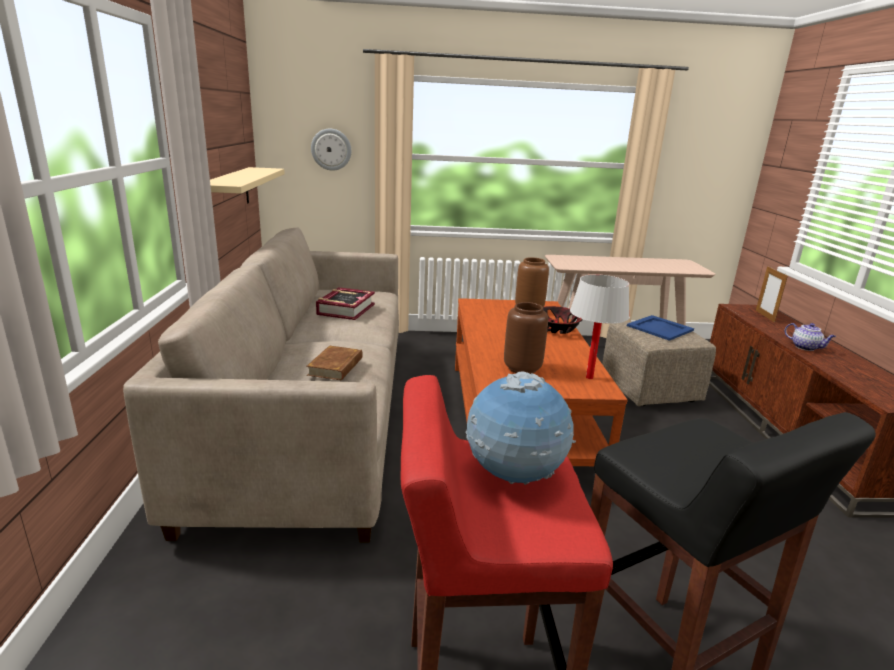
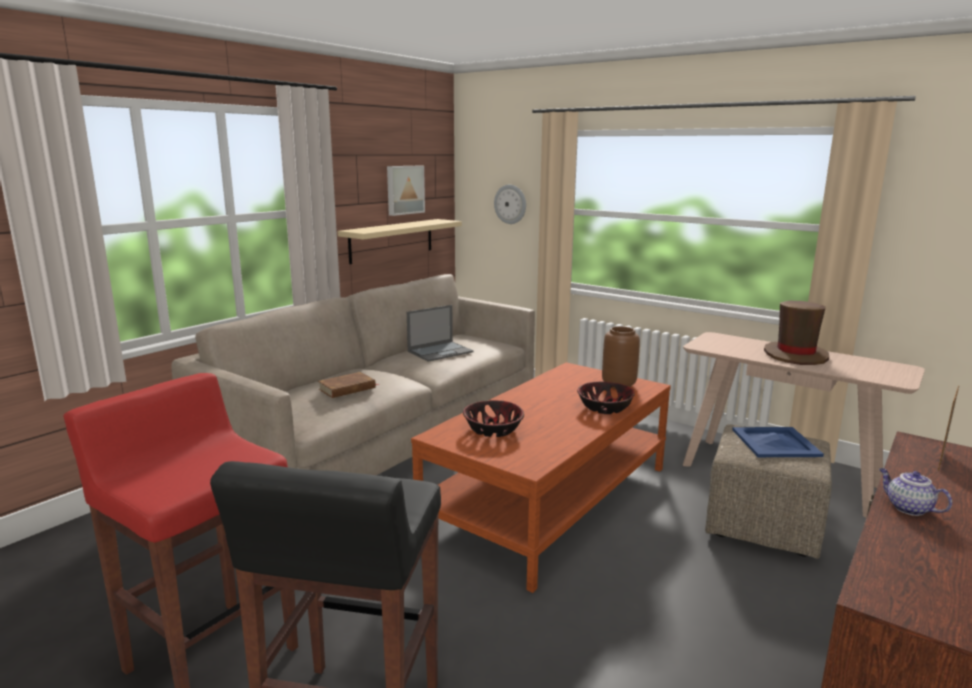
camera: 40 degrees right, 5 degrees down
(229, 133) = (404, 190): none -> picture
(345, 309) = (441, 351): book -> laptop
(514, 477) = (206, 460): globe -> none
(523, 368) = (493, 430): brown vase -> bowl
(589, 377) = (539, 454): white table lamp -> none
(625, 263) = (795, 355): none -> brown hat
(806, 347) = (907, 508): teapot -> teapot turned 150 degrees clockwise

